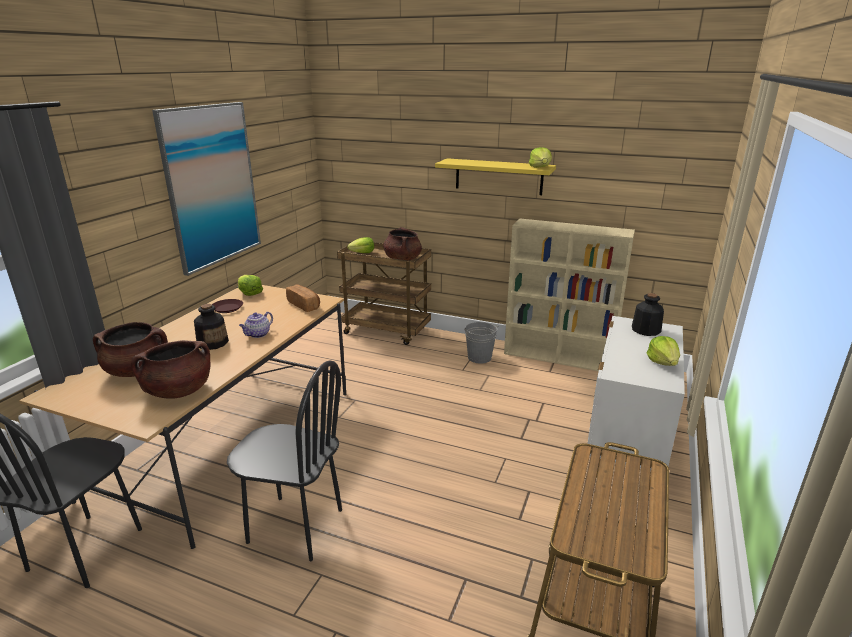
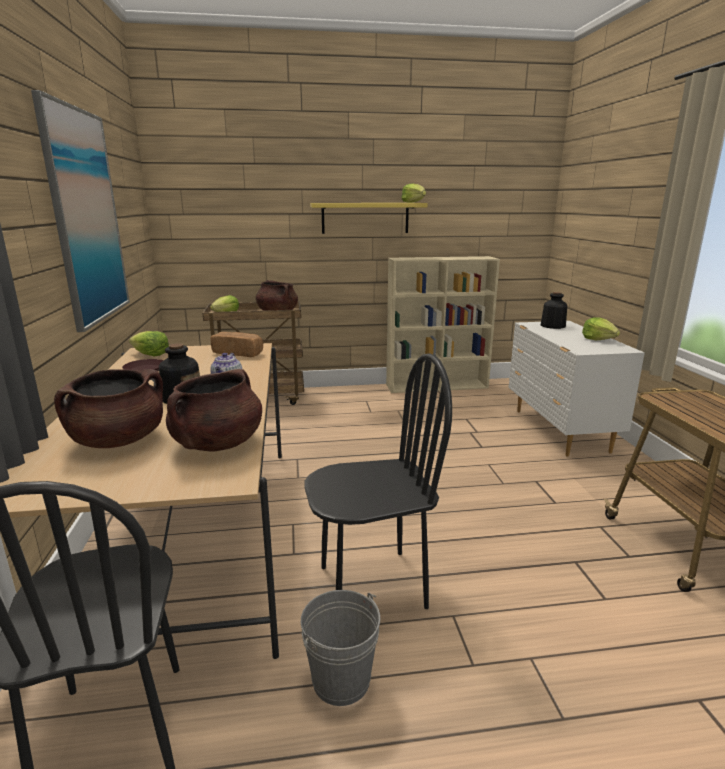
camera: 30 degrees left, 5 degrees down
(479, 357) = (374, 400): grey bucket -> grey bucket (341, 680)

